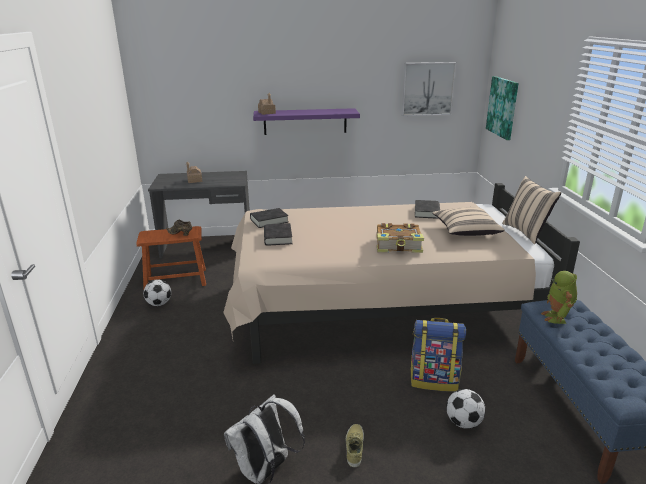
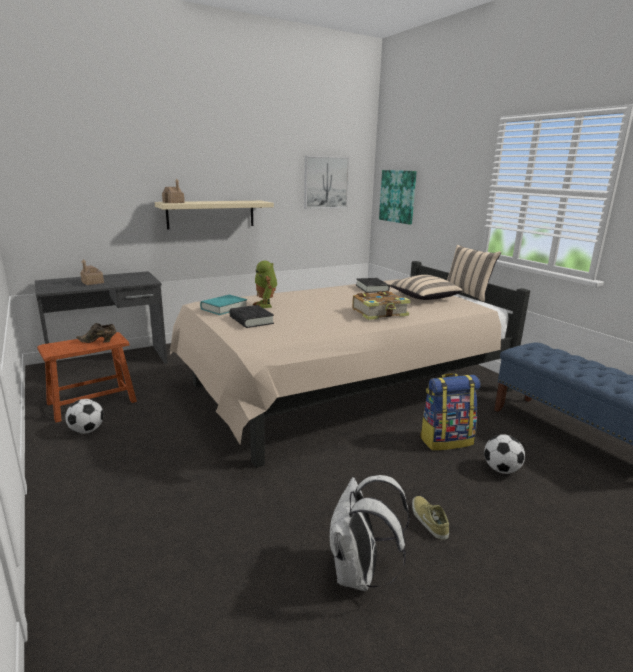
camera: 25 degrees left, 5 degrees down
(269, 221) = (224, 308): black book -> turquoise book
(305, 121) = (211, 214): purple shelf -> beige shelf
(557, 318) = (542, 356): toy robot -> toy robot (265, 305)

